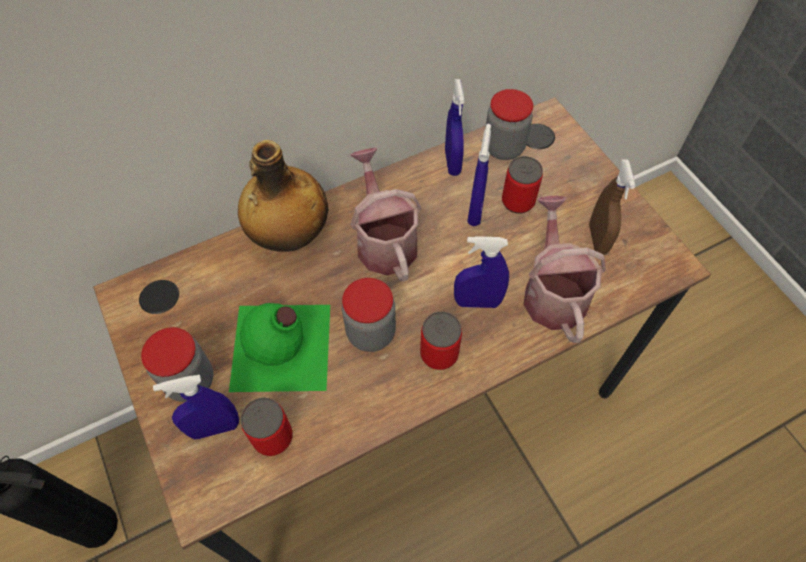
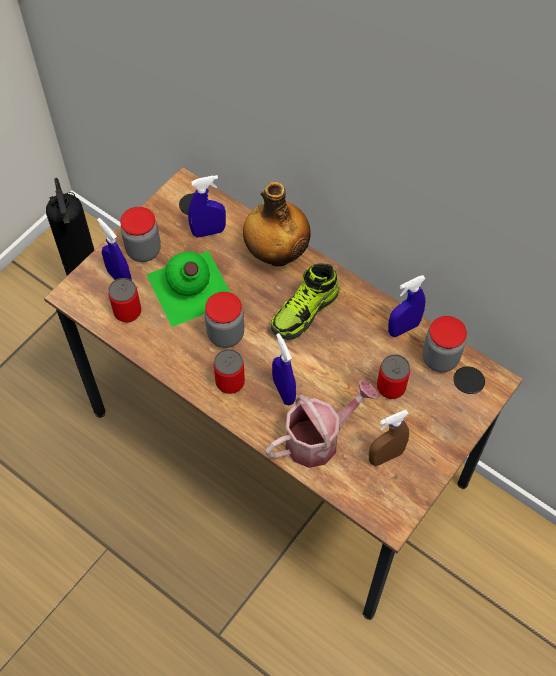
camera: 65 degrees right, 0 degrees up
(384, 240) = (305, 312): watering can -> shoe
(475, 211) = (365, 361): blue spray bottle -> blue spray bottle (208, 232)

